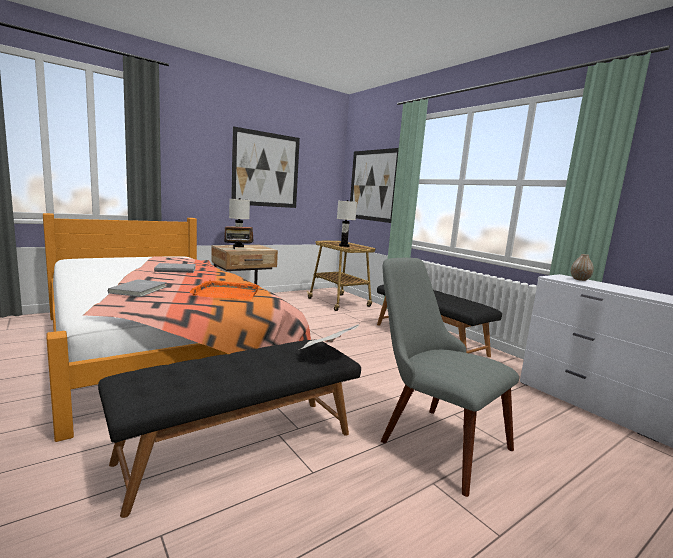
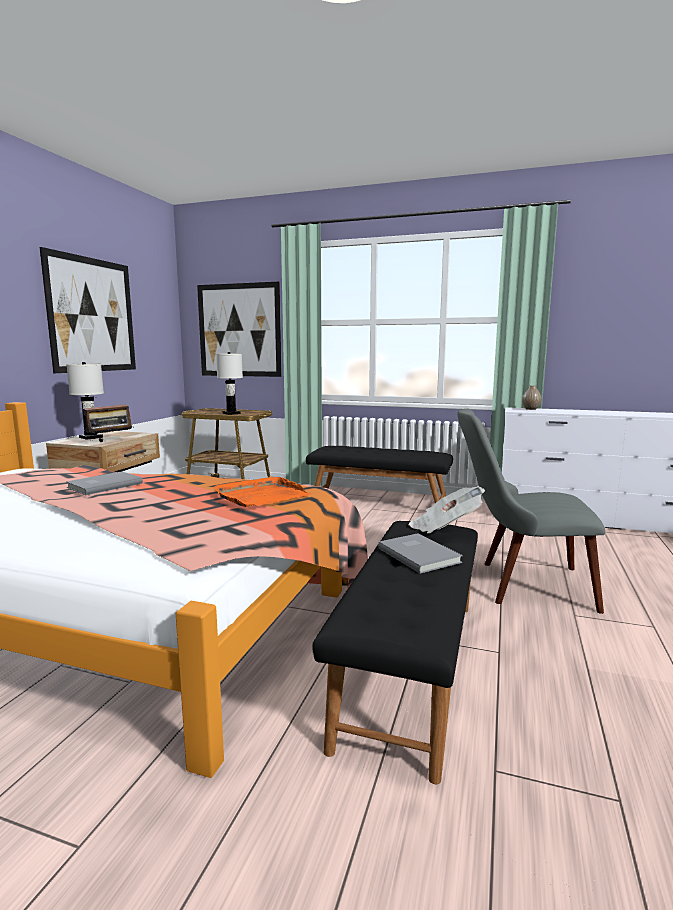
camera: 35 degrees left, 0 degrees up
(140, 290) = (157, 520): grey book -> grey book (419, 554)

